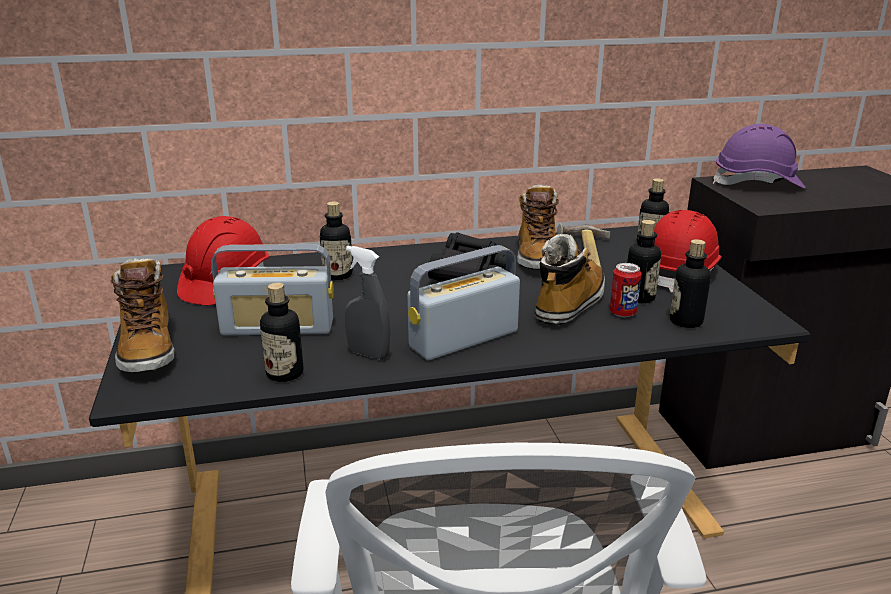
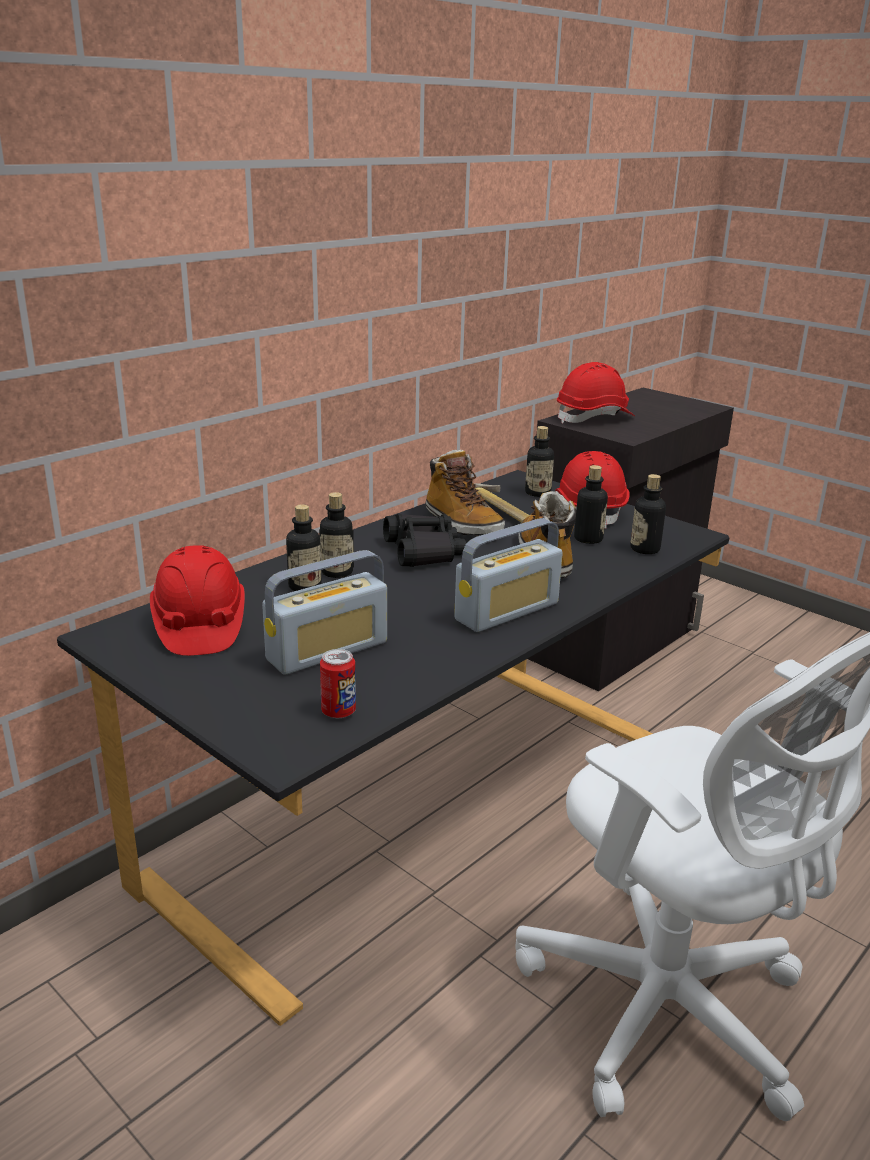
camera: 35 degrees left, 0 degrees up
(148, 349) = (228, 712): boot -> none
(285, 373) = (402, 688): bottle -> bottle (337, 572)
(368, 354) = (449, 648): grey spray bottle -> none
(463, 339) = (507, 611): radio -> radio turned 150 degrees counterclockwise
(622, 313) = (594, 555): can -> can (338, 712)
(758, 184) = (594, 417): purple hard hat -> red hard hat

